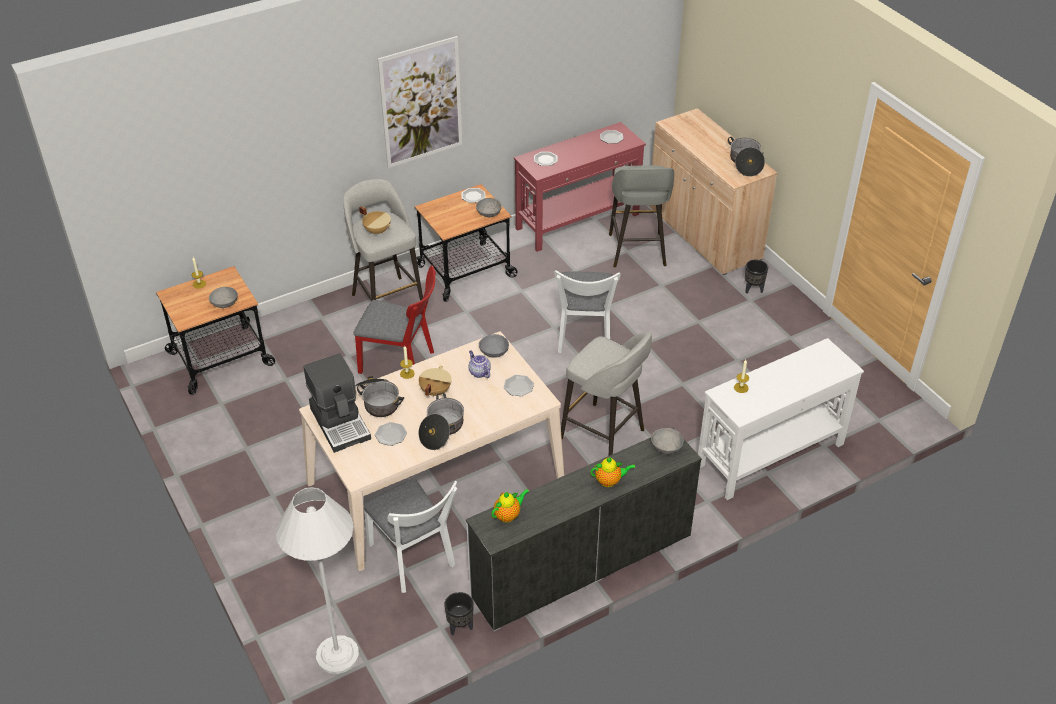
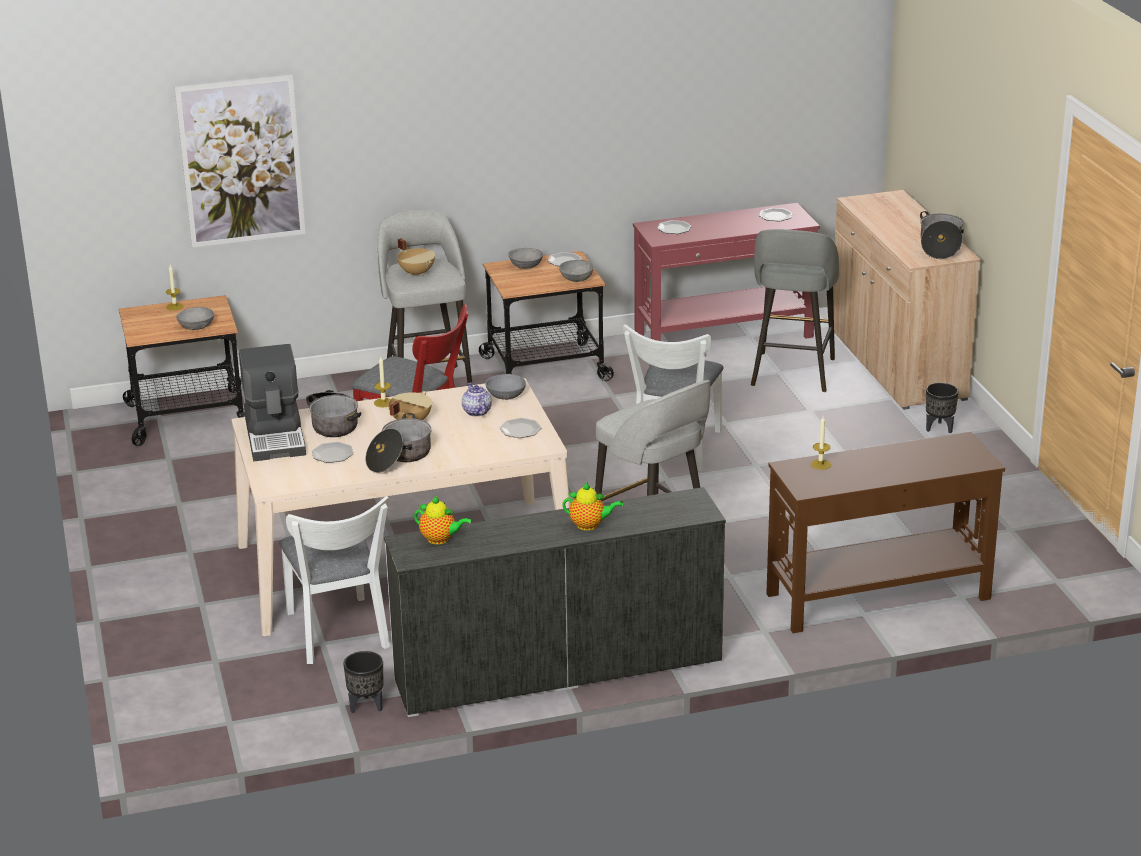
camera: 15 degrees right, 15 degrees down
(337, 655) = (196, 710): white floor lamp -> none
(421, 102) = (500, 116): picture -> picture (241, 161)
(508, 515) = (440, 539): teapot -> teapot turned 45 degrees clockwise
(666, 447) = (683, 504): grey bowl -> grey bowl (525, 266)
(769, 455) = (876, 596): white console table -> brown console table

